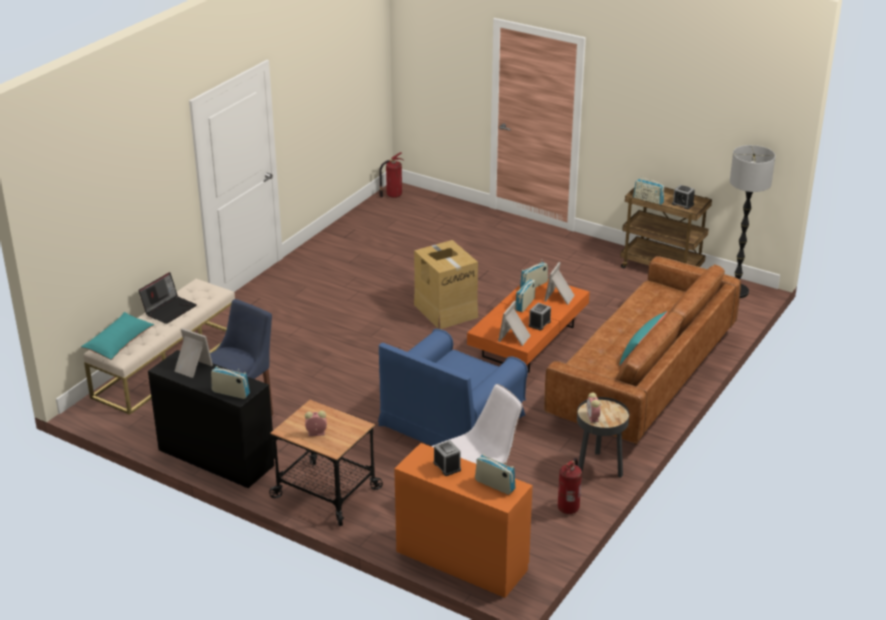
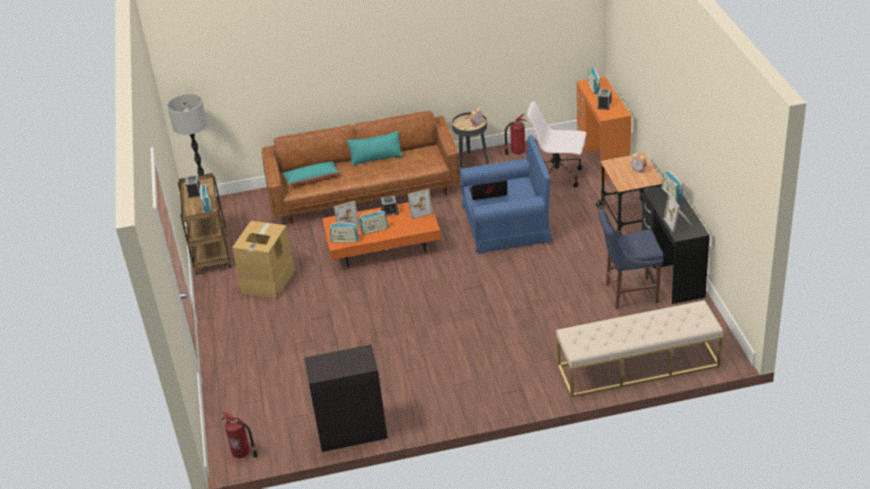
camera: 130 degrees left, 5 degrees up
(119, 342) = (689, 323): turquoise pillow -> turquoise pillow (311, 178)
(169, 309) = (623, 334): laptop -> laptop (488, 194)
(339, 233) = (351, 431): none -> black cabinet
(446, 310) = (392, 301): cardboard box -> cardboard box (268, 280)

